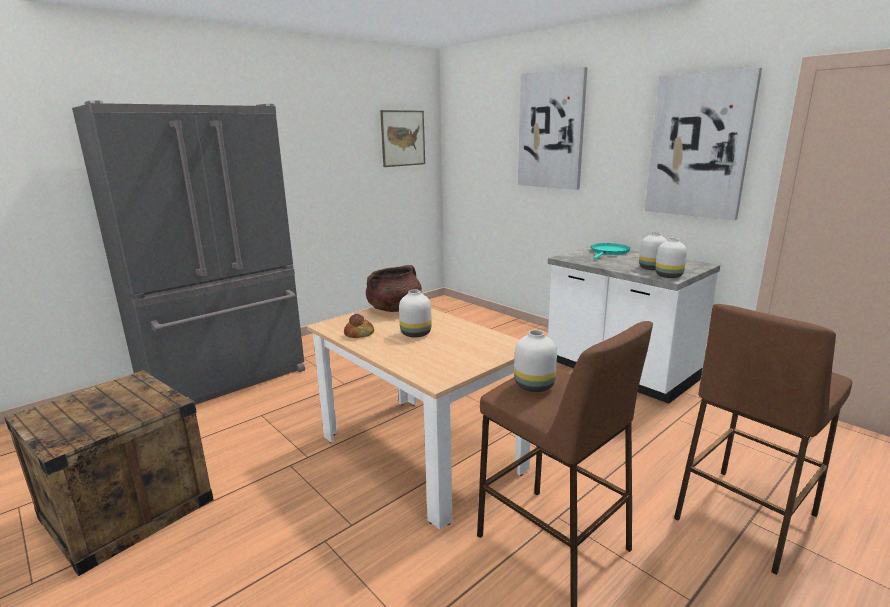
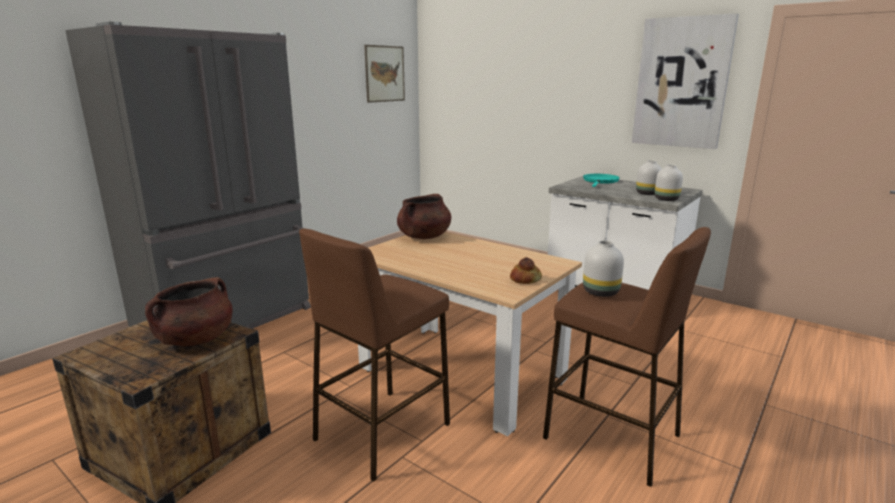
camera: 10 degrees left, 0 degrees up
(133, 407) = (195, 339): none -> brown cooking pot
(359, 334) = (405, 259): bread -> bread (525, 279)
(416, 333) = (461, 256): white vase -> none
(551, 130) = (537, 68): picture -> none
(745, 517) = (760, 401): brown stool -> brown stool (381, 432)

